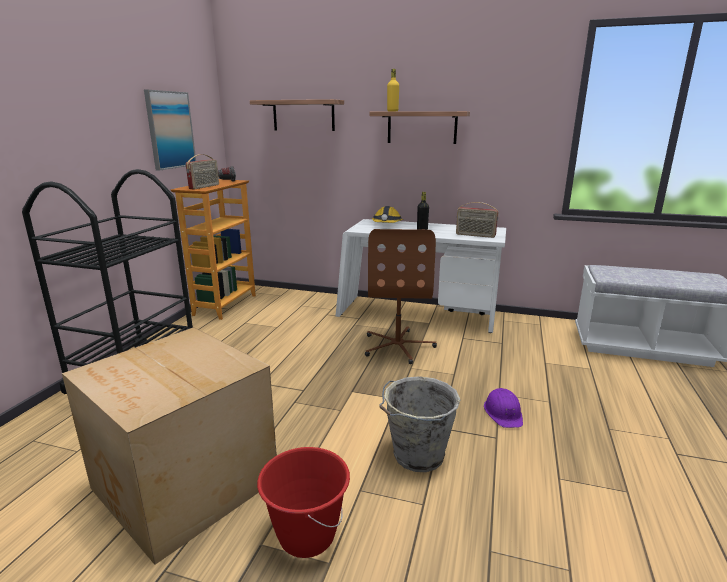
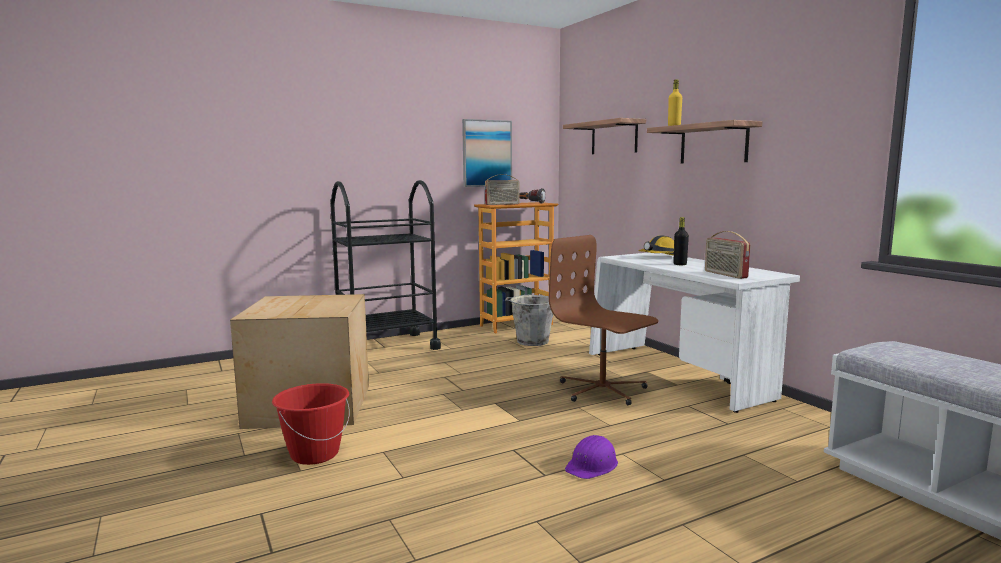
camera: 45 degrees right, 10 degrees down
(398, 346) = (602, 390): brown office chair -> brown office chair turned 90 degrees clockwise
(416, 456) = (456, 454): grey bucket -> grey bucket (531, 341)

